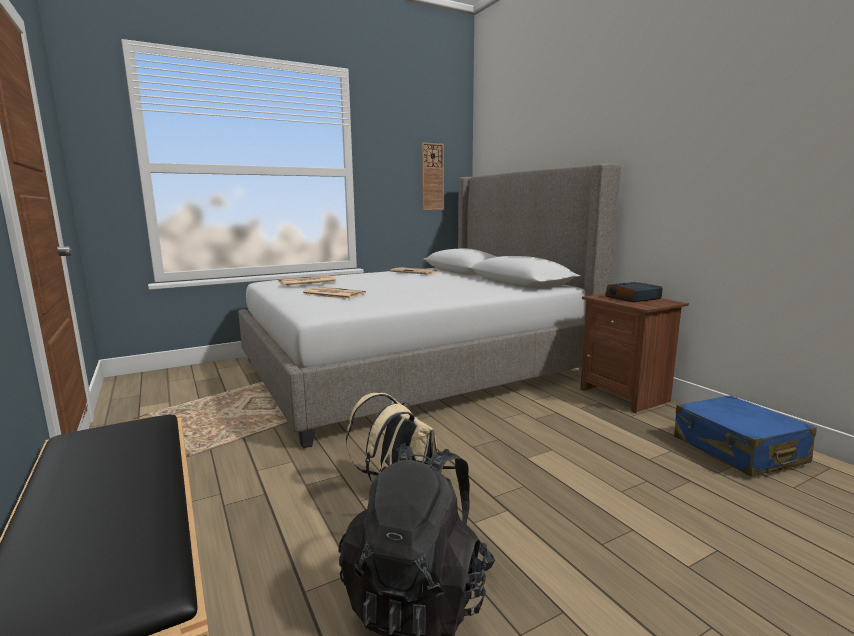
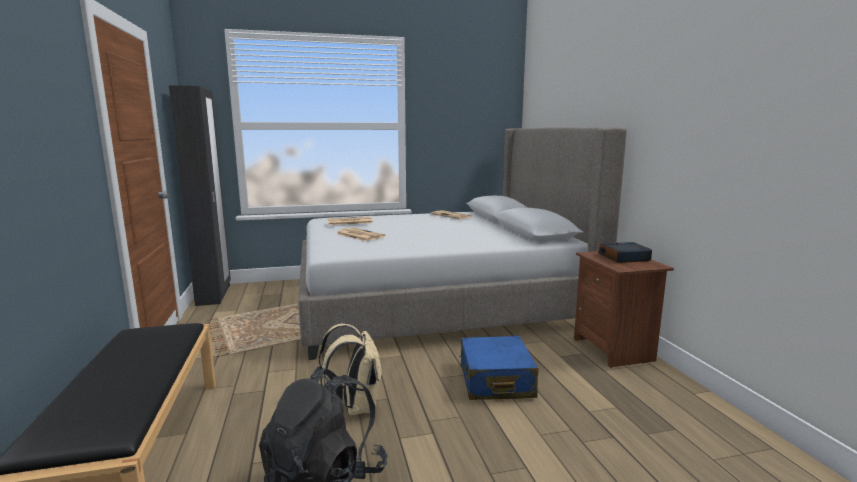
camera: 15 degrees right, 0 degrees up
(127, 387) = (214, 295): none -> black wardrobe
(432, 177) = (480, 128): wall clock -> none
(738, 450) = (685, 417): blue suitcase -> blue suitcase (495, 381)

